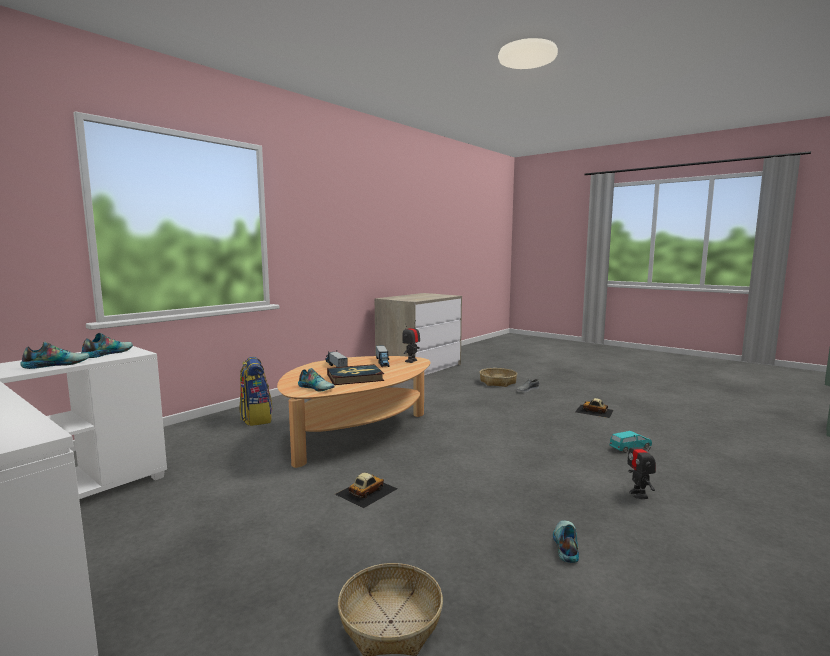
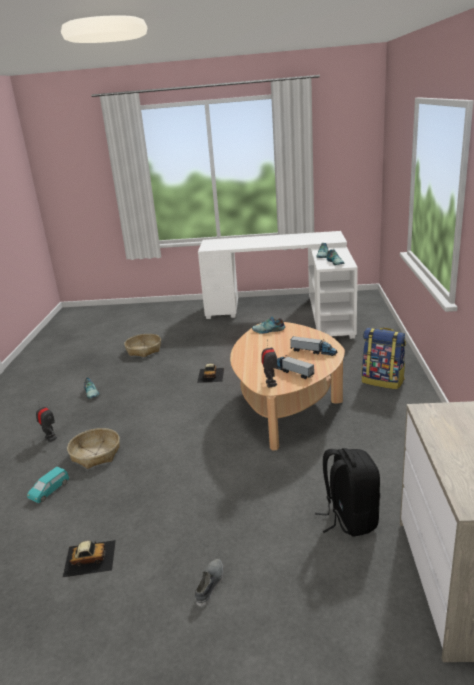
camera: 145 degrees right, 15 degrees up
(355, 377) = (267, 346): book -> none
(432, 385) = (349, 518): none -> black backpack
(498, 382) = (277, 591): basket -> basket (95, 454)

